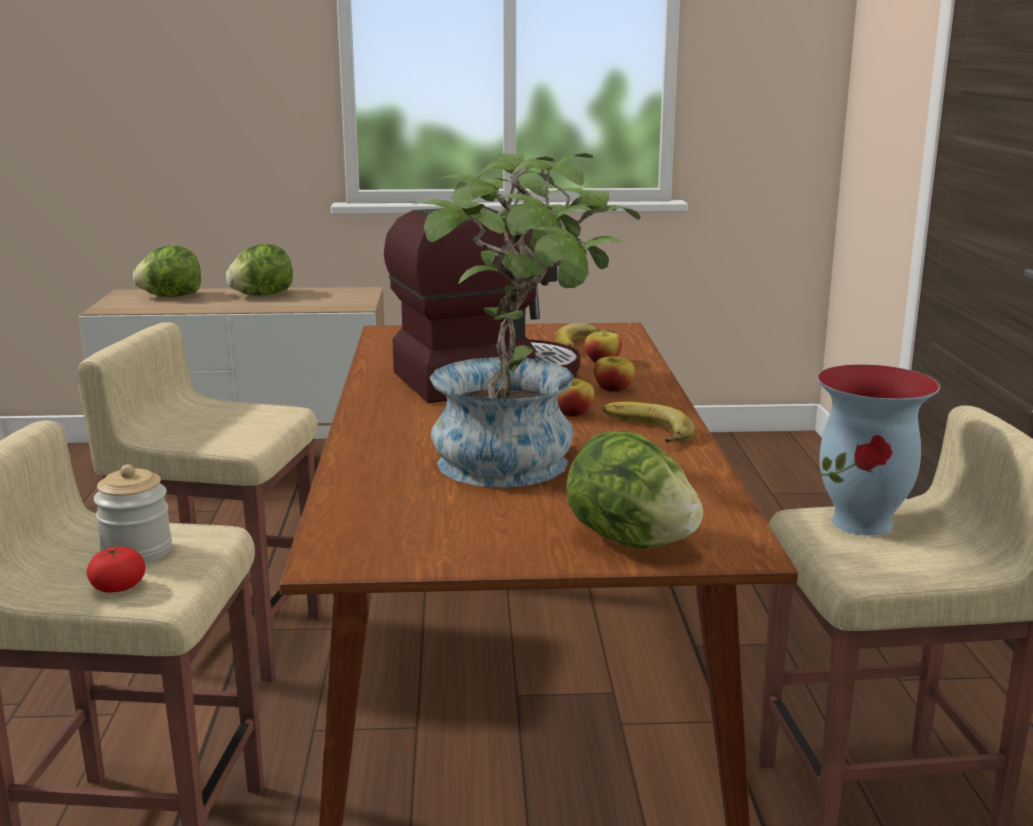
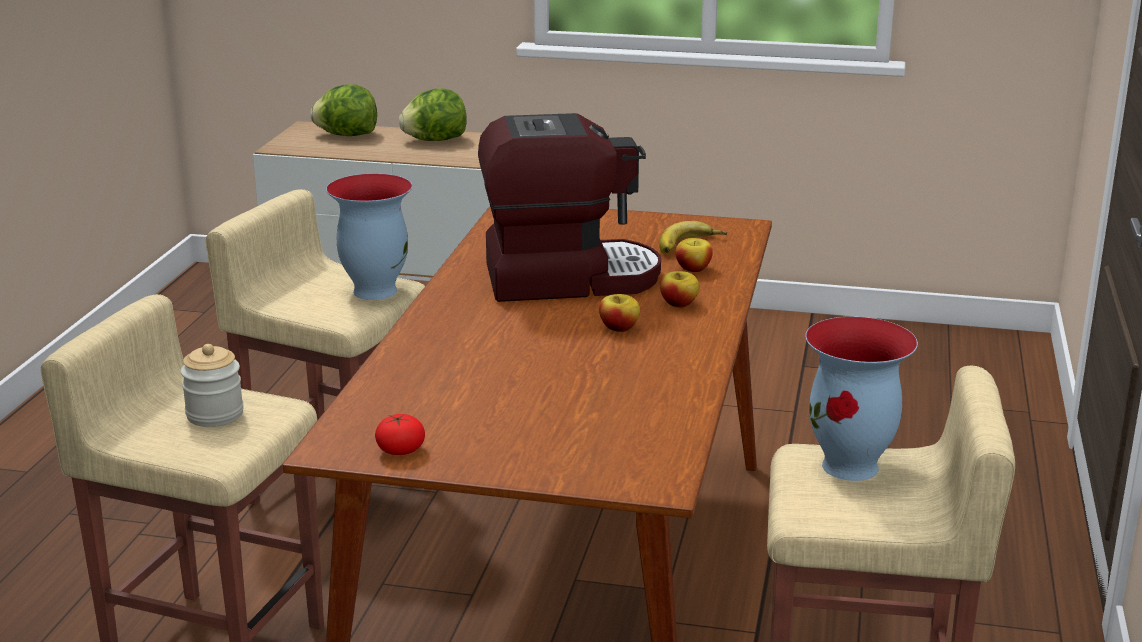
camera: 15 degrees right, 5 degrees up
(118, 587) = (189, 445): tomato -> tomato (400, 450)
(263, 418) = (373, 291): none -> vase
(521, 466) = (534, 380): potted plant -> none
(630, 541) = (574, 463): lettuce -> none
(644, 431) = (671, 355): banana -> none

